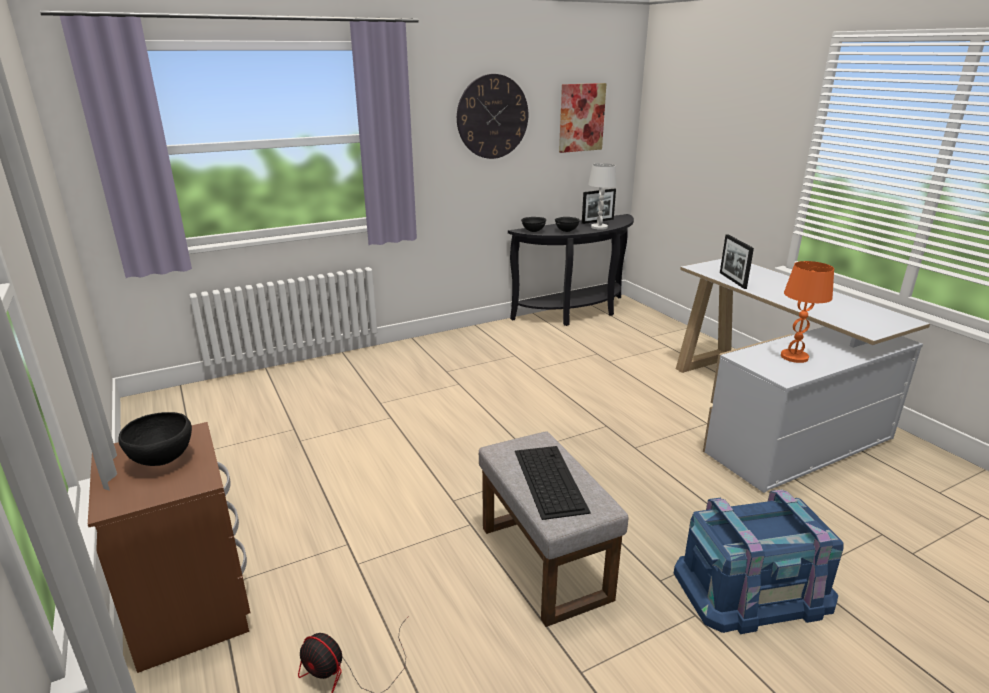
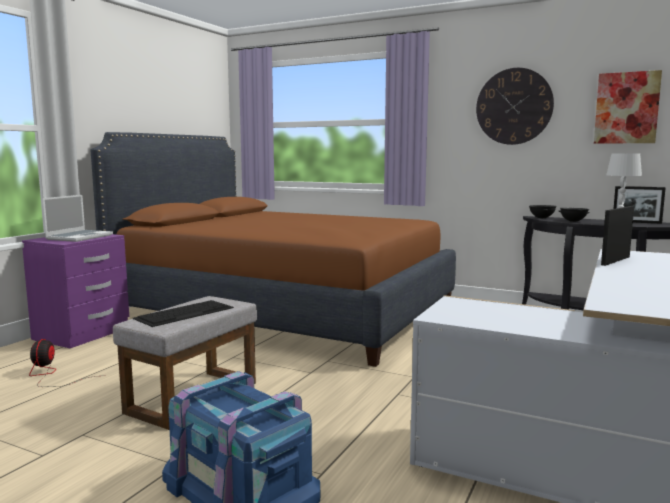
camera: 55 degrees right, 15 degrees down
(162, 461) = (80, 237): black bowl -> laptop
(193, 605) = (82, 334): brown nightstand -> purple nightstand
(342, 418) = (285, 311): none -> brown bed
(794, 357) = (506, 315): orange table lamp -> none

